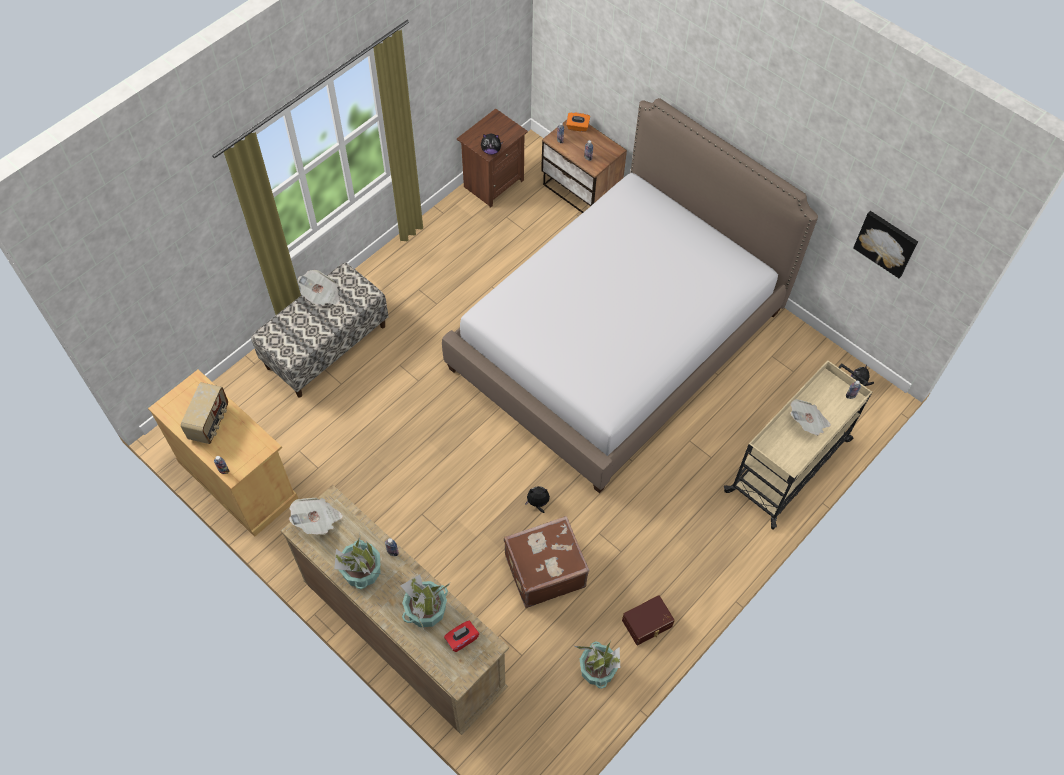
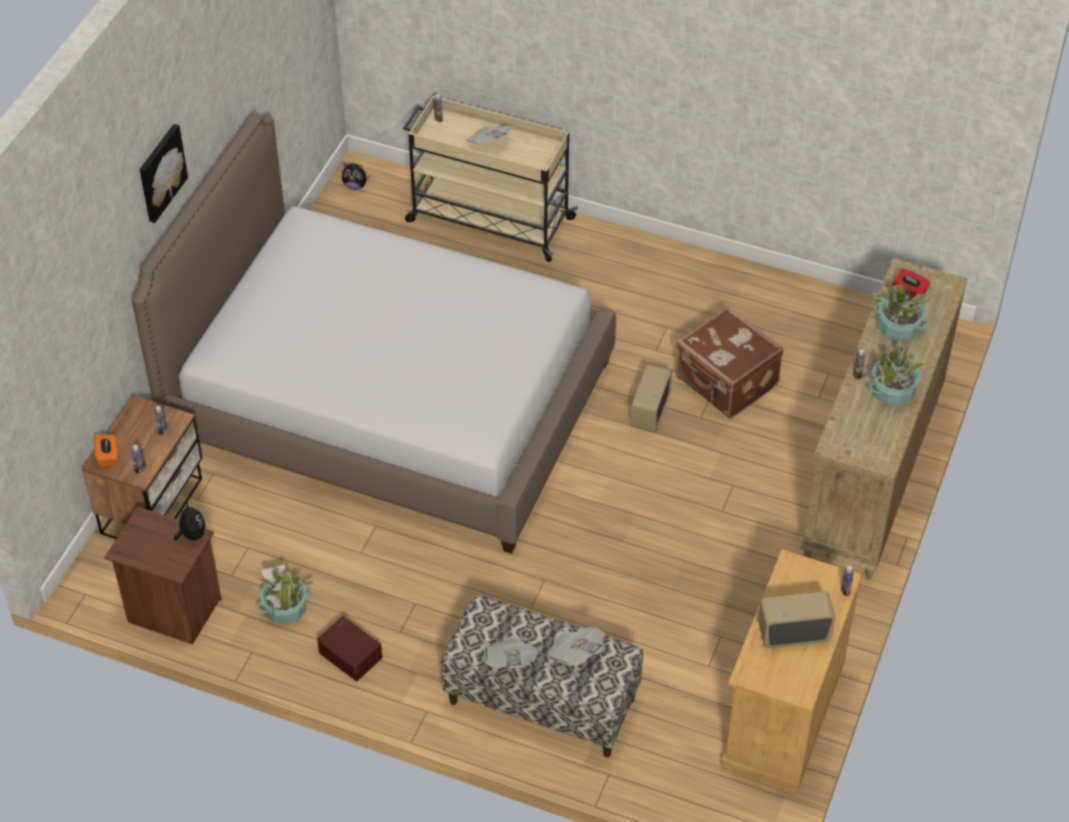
camera: 110 degrees left, 10 degrees down
(317, 520) = (863, 449): newspaper -> newspaper (575, 653)
(538, 503) = (649, 411): plush toy -> radio
(597, 669) = (805, 311): potted plant -> potted plant (285, 609)
(647, 624) = (735, 286): brown storage box -> brown storage box (351, 654)
(886, 243) = (291, 49): picture -> picture (160, 172)

